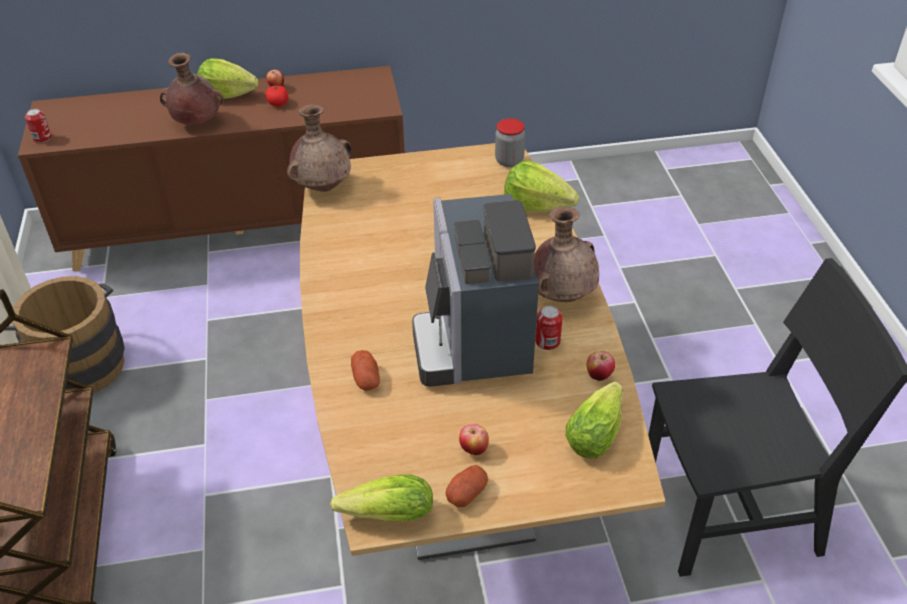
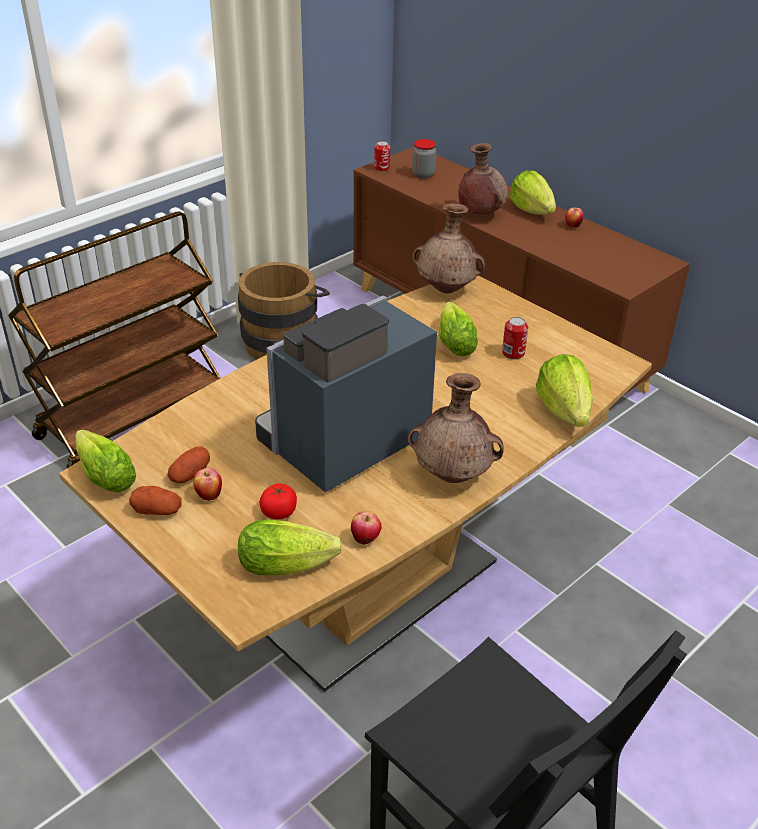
camera: 55 degrees right, 5 degrees down
(278, 103) = (554, 235): tomato -> tomato (279, 511)
(366, 378) = (242, 405): potato -> potato (190, 474)
(399, 217) = (454, 341): none -> lettuce
(509, 161) = (610, 369): jar -> jar (423, 174)
(547, 341) = (380, 489): can -> can (513, 353)

